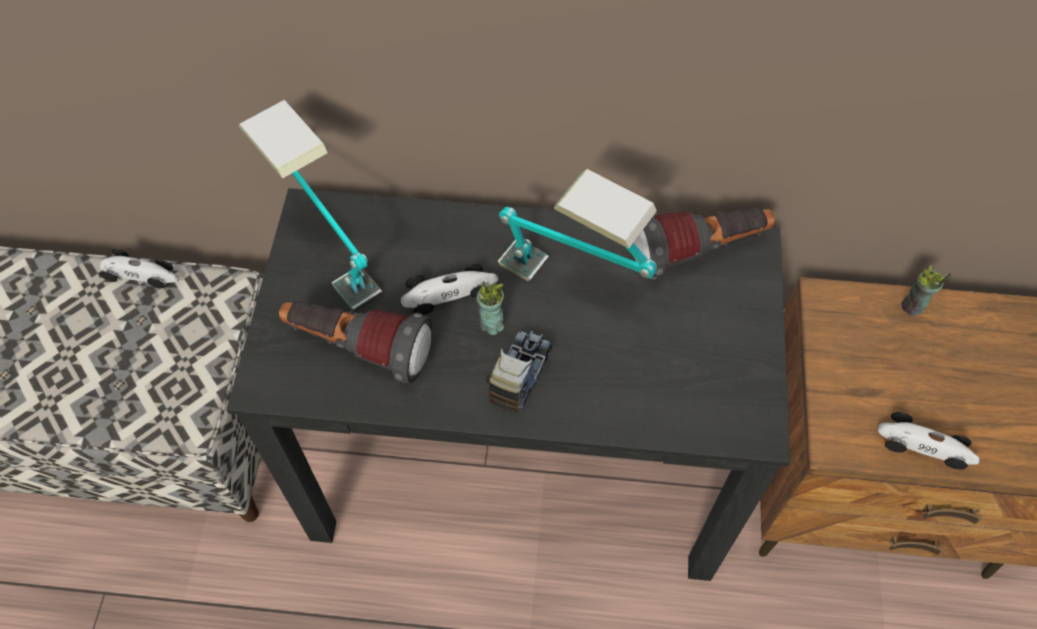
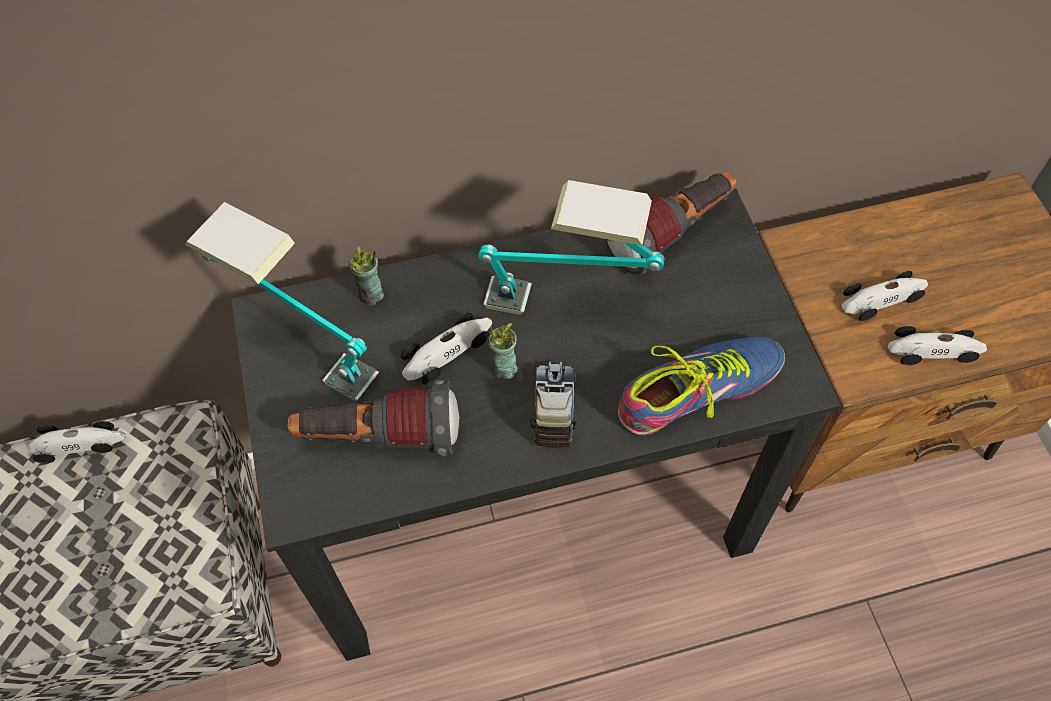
camera: 20 degrees left, 0 degrees up
(658, 402) = (697, 390): none -> shoe
(895, 380) = (883, 299): none -> toy car
(912, 307) = (869, 227): cup -> cup (371, 295)

